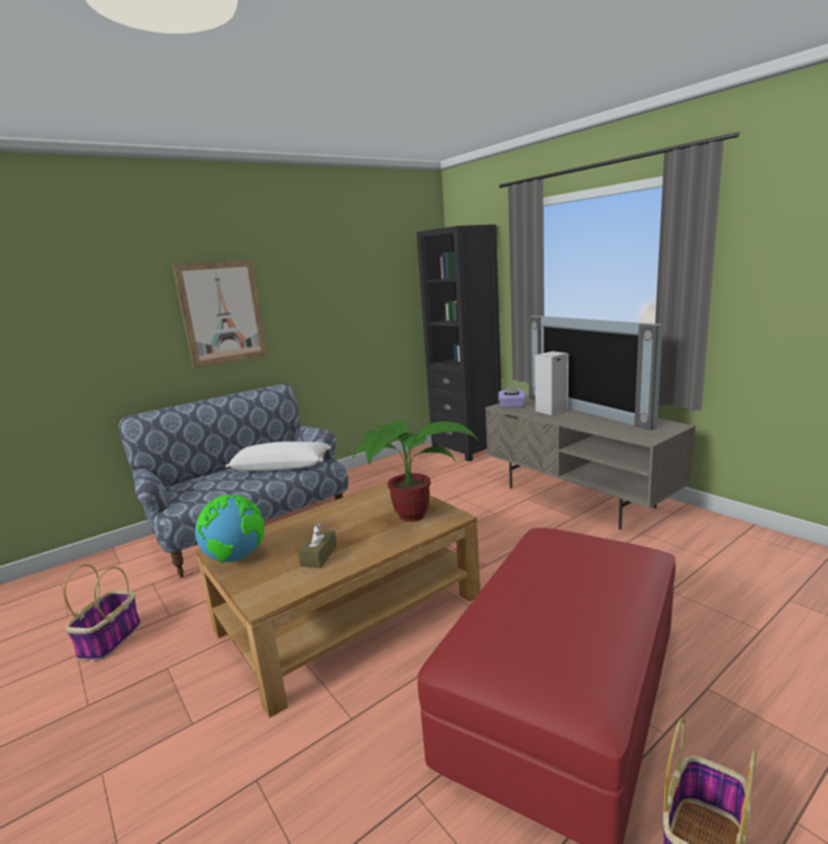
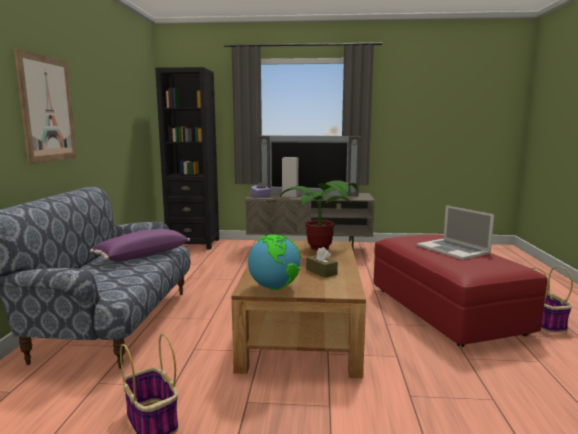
camera: 50 degrees left, 5 degrees down
(281, 467) = (142, 255): white pillow -> purple pillow
(566, 596) = (453, 249): none -> laptop

